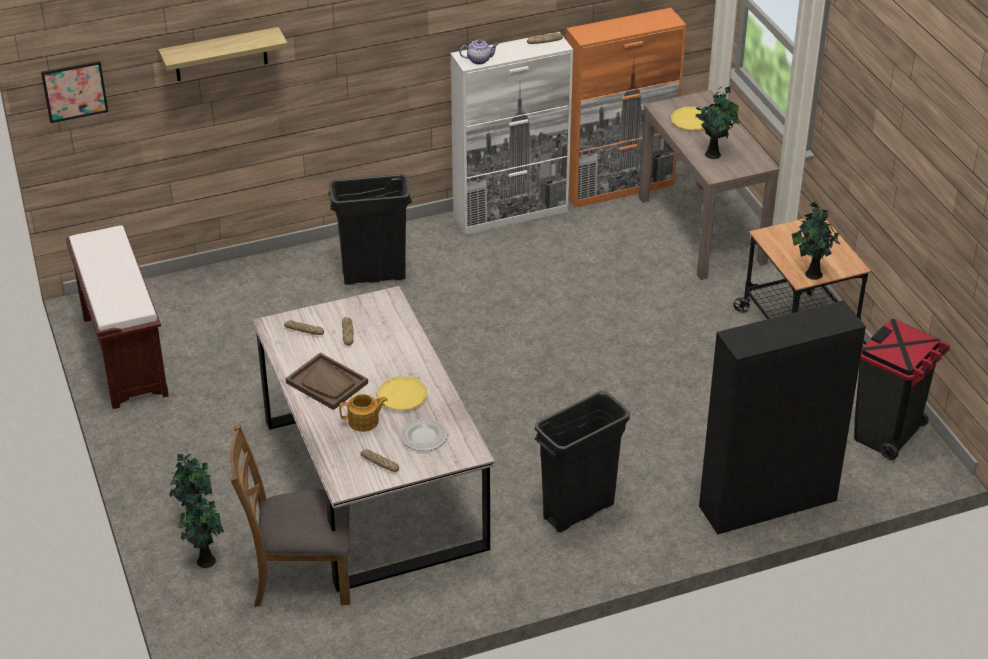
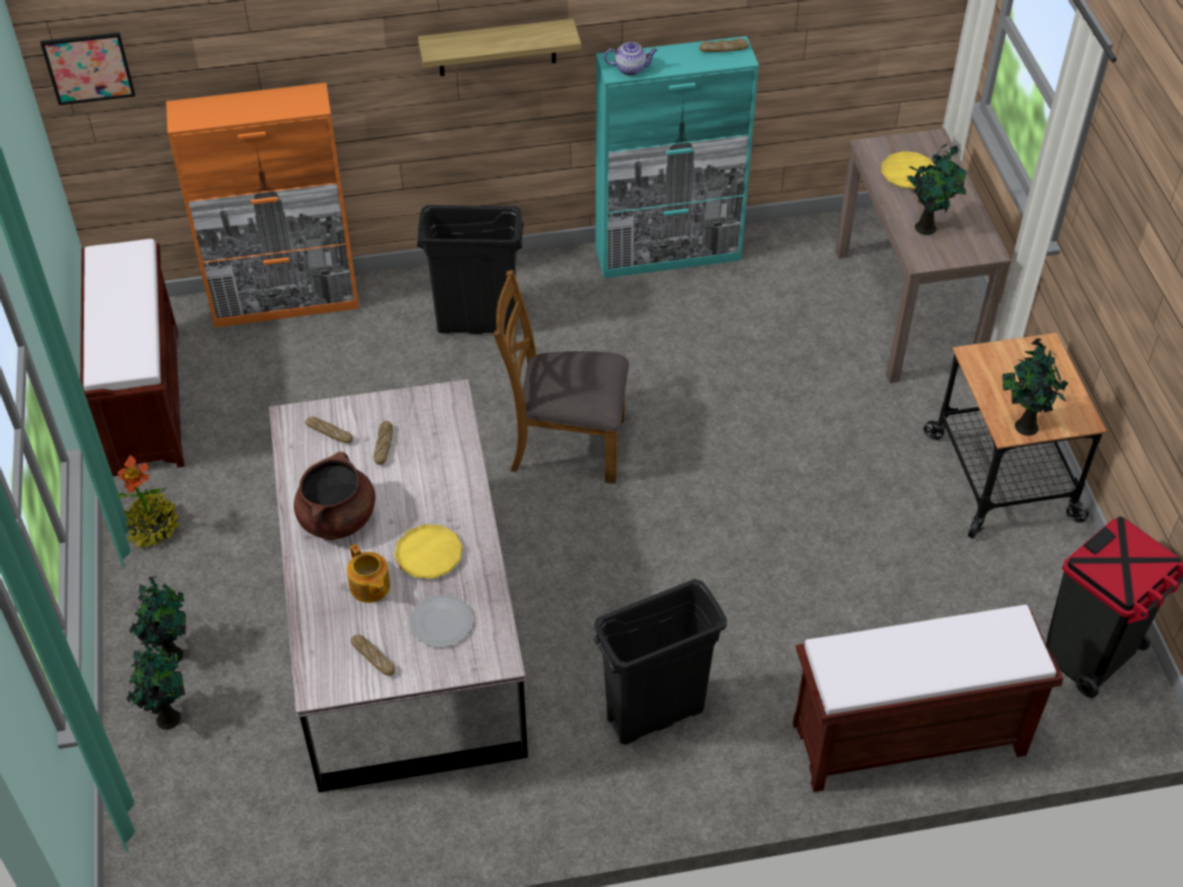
camera: 10 degrees right, 10 degrees up
(156, 439) = (153, 527): none -> potted plant
(220, 54) = (283, 35): shelf -> shelf (497, 48)
(301, 576) = (279, 761): brown chair -> brown chair (566, 444)
(327, 383) = (337, 519): brown tray -> brown cooking pot
(364, 421) = (370, 587): teapot -> teapot turned 60 degrees clockwise
(511, 213) = (669, 254): white cabinet -> turquoise cabinet
(618, 187) = (813, 232): orange cabinet -> orange cabinet (286, 302)
(767, 503) = (906, 740): black cabinet -> brown bench

